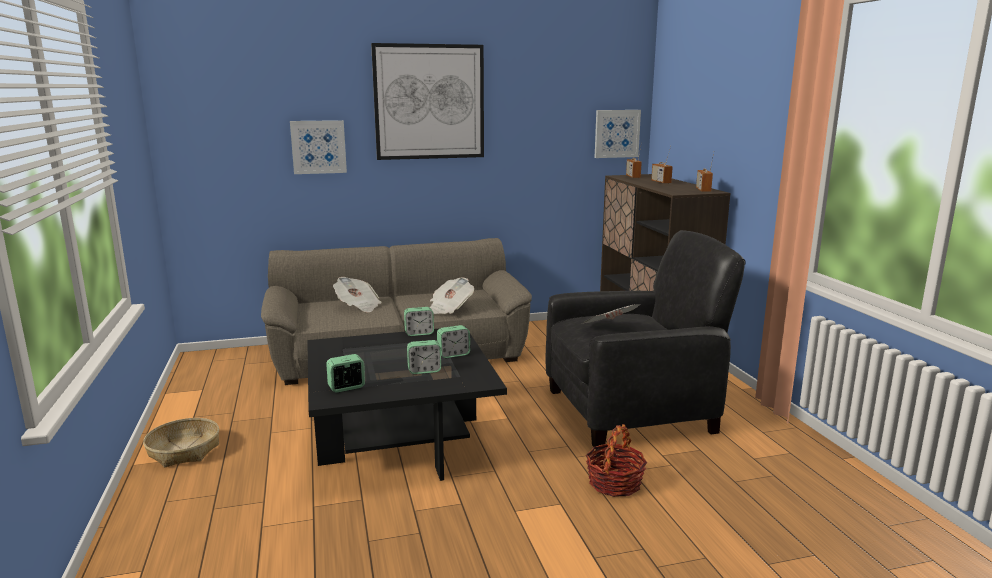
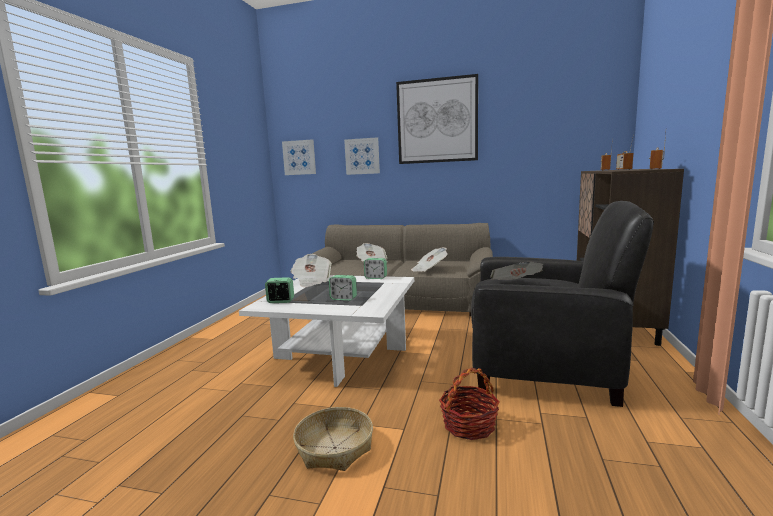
camera: 30 degrees right, 5 degrees down
(183, 451) = (220, 335): basket -> basket (334, 448)
(339, 350) = (311, 281): none -> newspaper
(401, 440) = (340, 354): black coffee table -> white coffee table
(453, 354) = (378, 292): alarm clock -> none
(616, 133) = (599, 137): picture -> picture (299, 157)

